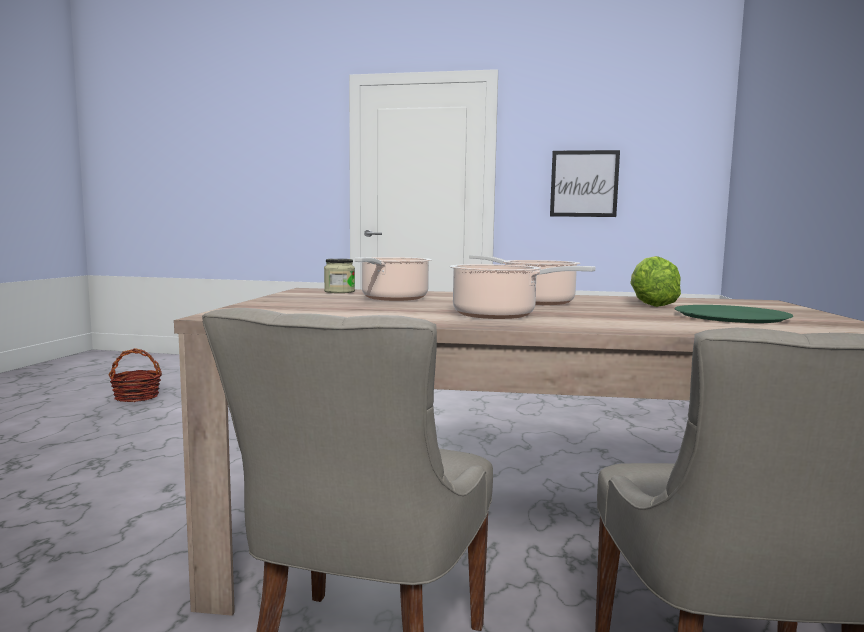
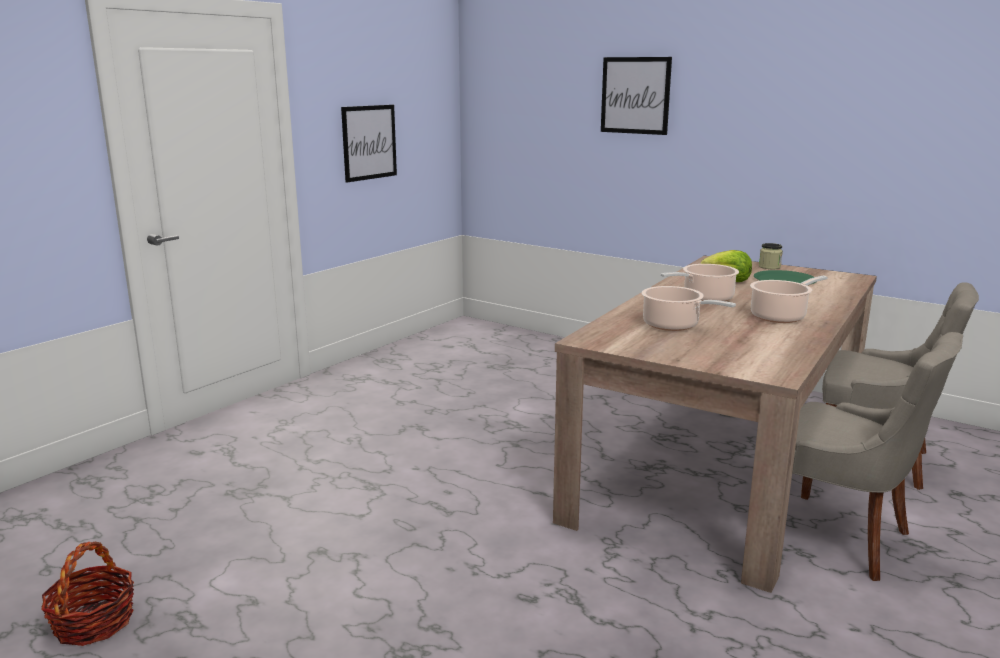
camera: 65 degrees left, 10 degrees up
(339, 291) = (609, 333): jar -> jar (769, 267)
(823, 92) = (635, 95): none -> picture

